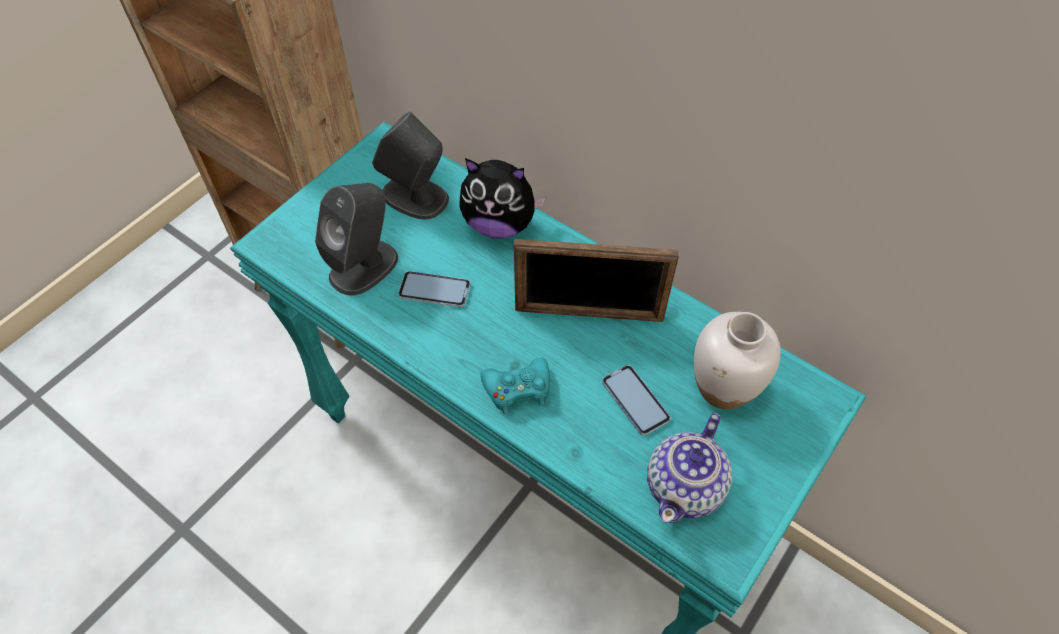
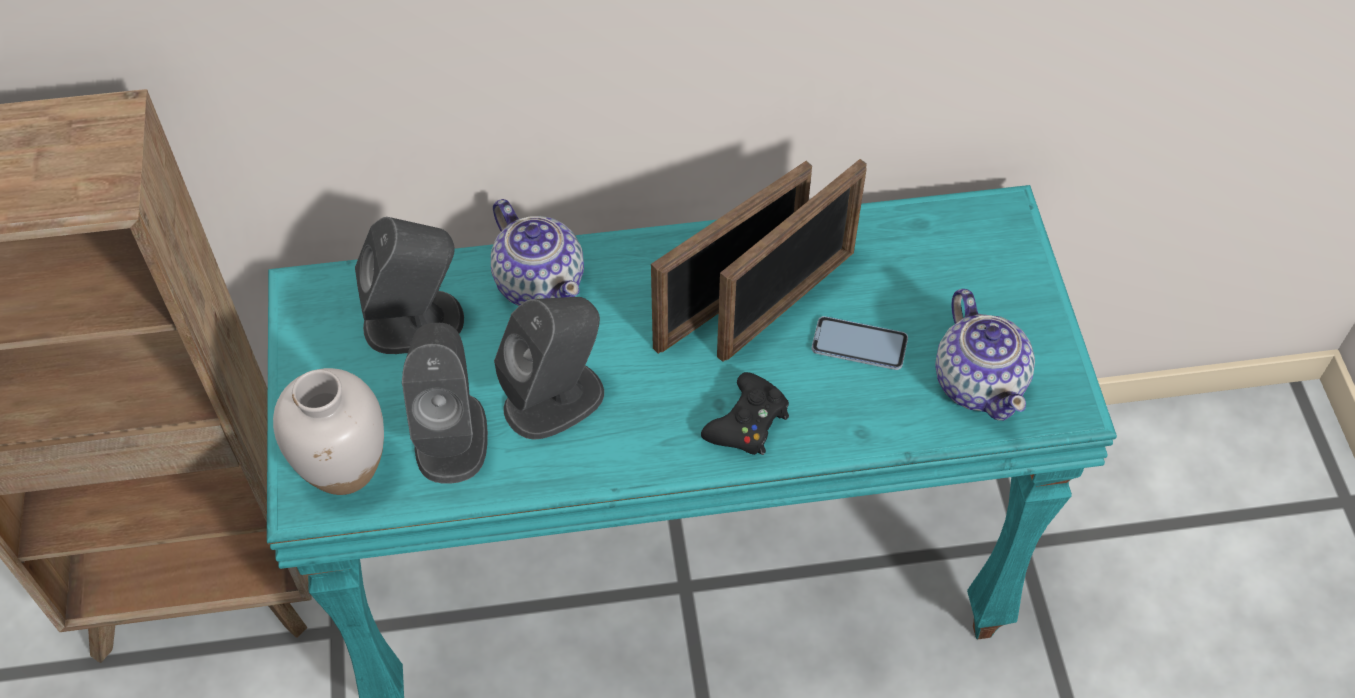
camera: 45 degrees left, 0 degrees up
(434, 290) = (555, 399): phone -> grey speaker
(499, 224) = (540, 282): plush toy -> teapot
(518, 389) = (748, 422): turquoise game controller -> black game controller
(620, 342) = (787, 303): none -> picture frame
(723, 389) = (918, 272): white vase -> white vase (345, 468)

